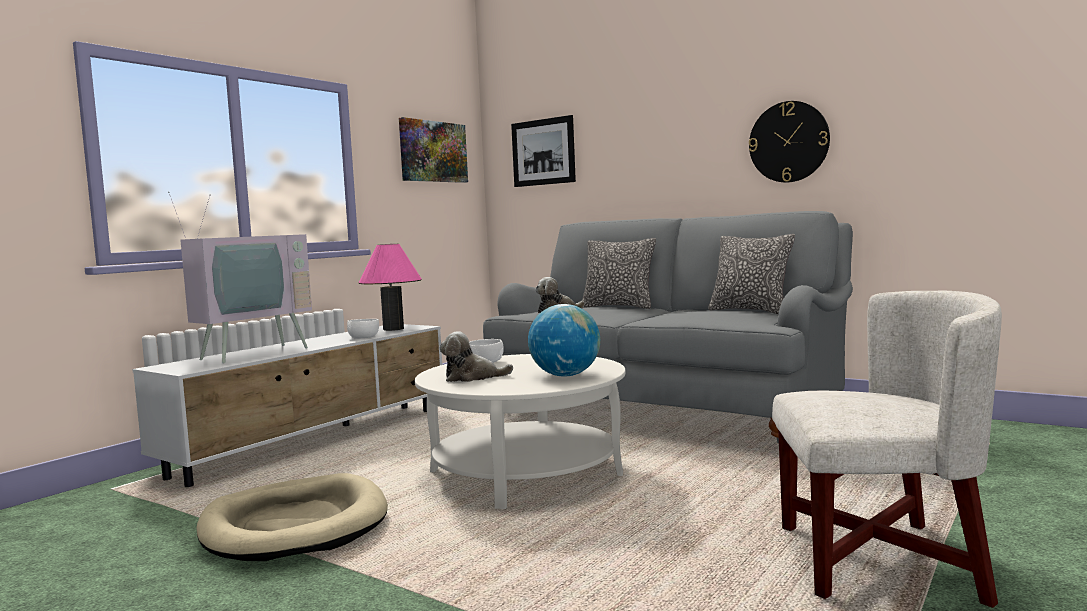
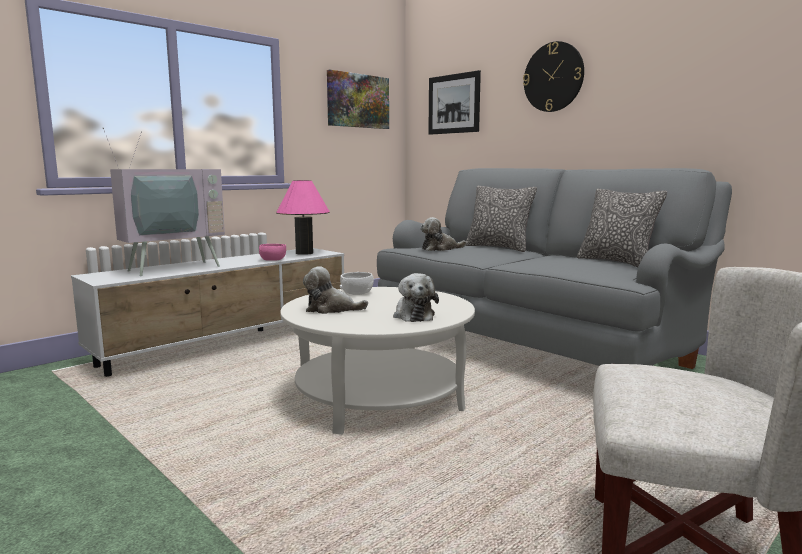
camera: 10 degrees right, 5 degrees up
(295, 525) = (160, 427): beige dog bed -> none
(364, 337) = (273, 259): white bowl -> pink bowl
(565, 375) = (413, 315): globe -> plush toy
(788, 142) = (677, 99): wall clock -> wall clock (553, 77)

